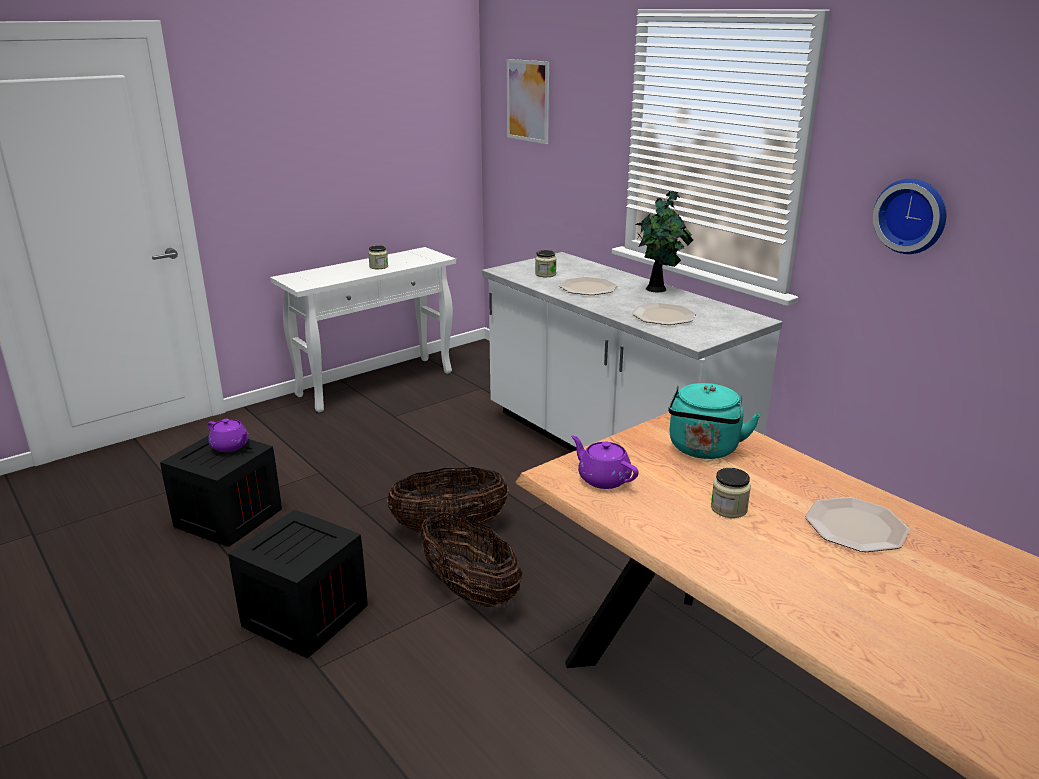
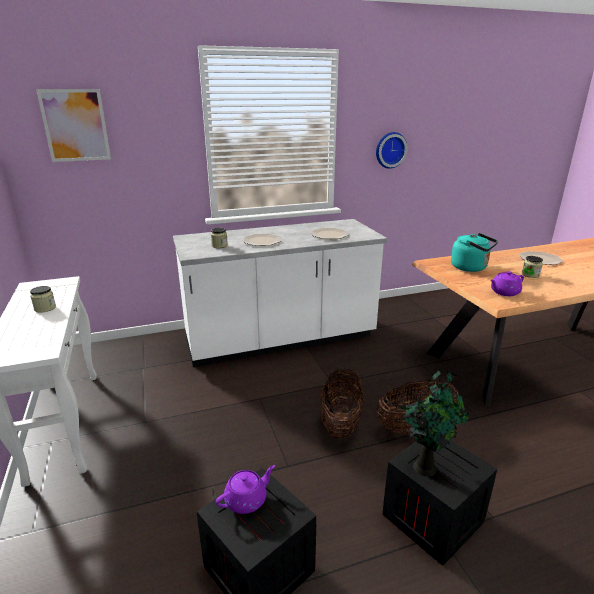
camera: 70 degrees left, 0 degrees up
(658, 289) = (282, 228): potted plant -> potted plant (425, 466)

